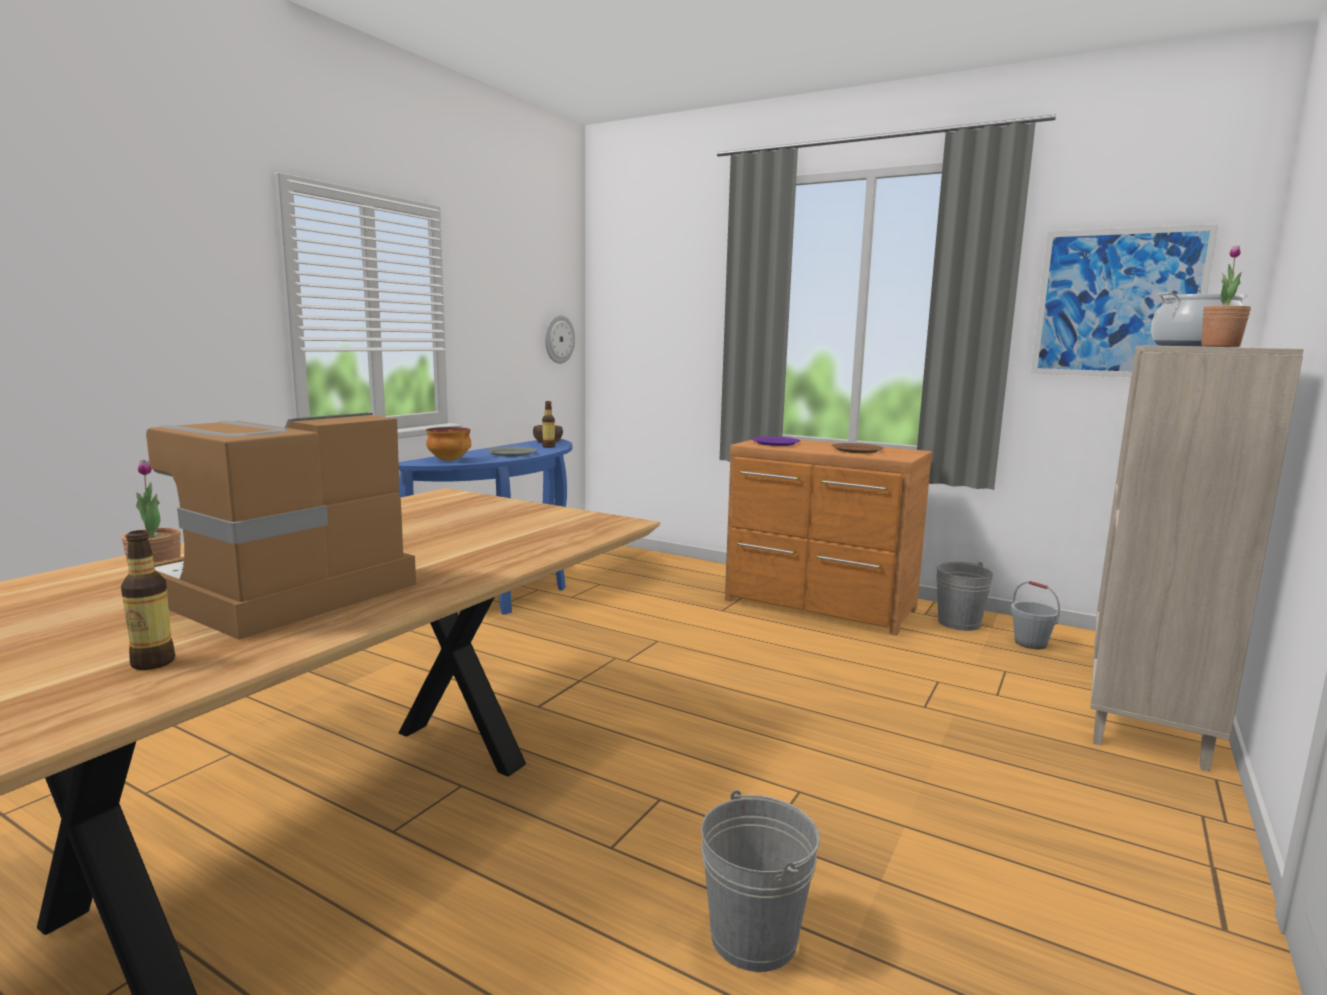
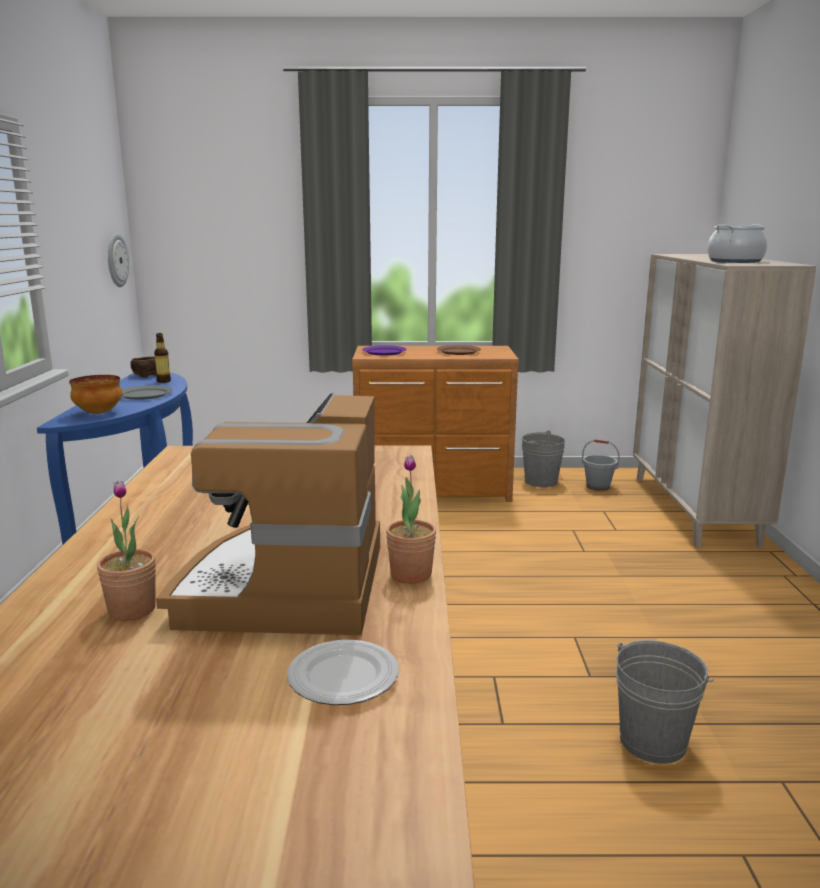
camera: 30 degrees left, 5 degrees up
(153, 663) = (344, 677): bottle -> plate
(1118, 303) = (629, 220): picture -> none
(1220, 346) = (767, 264): potted plant -> potted plant (411, 574)

